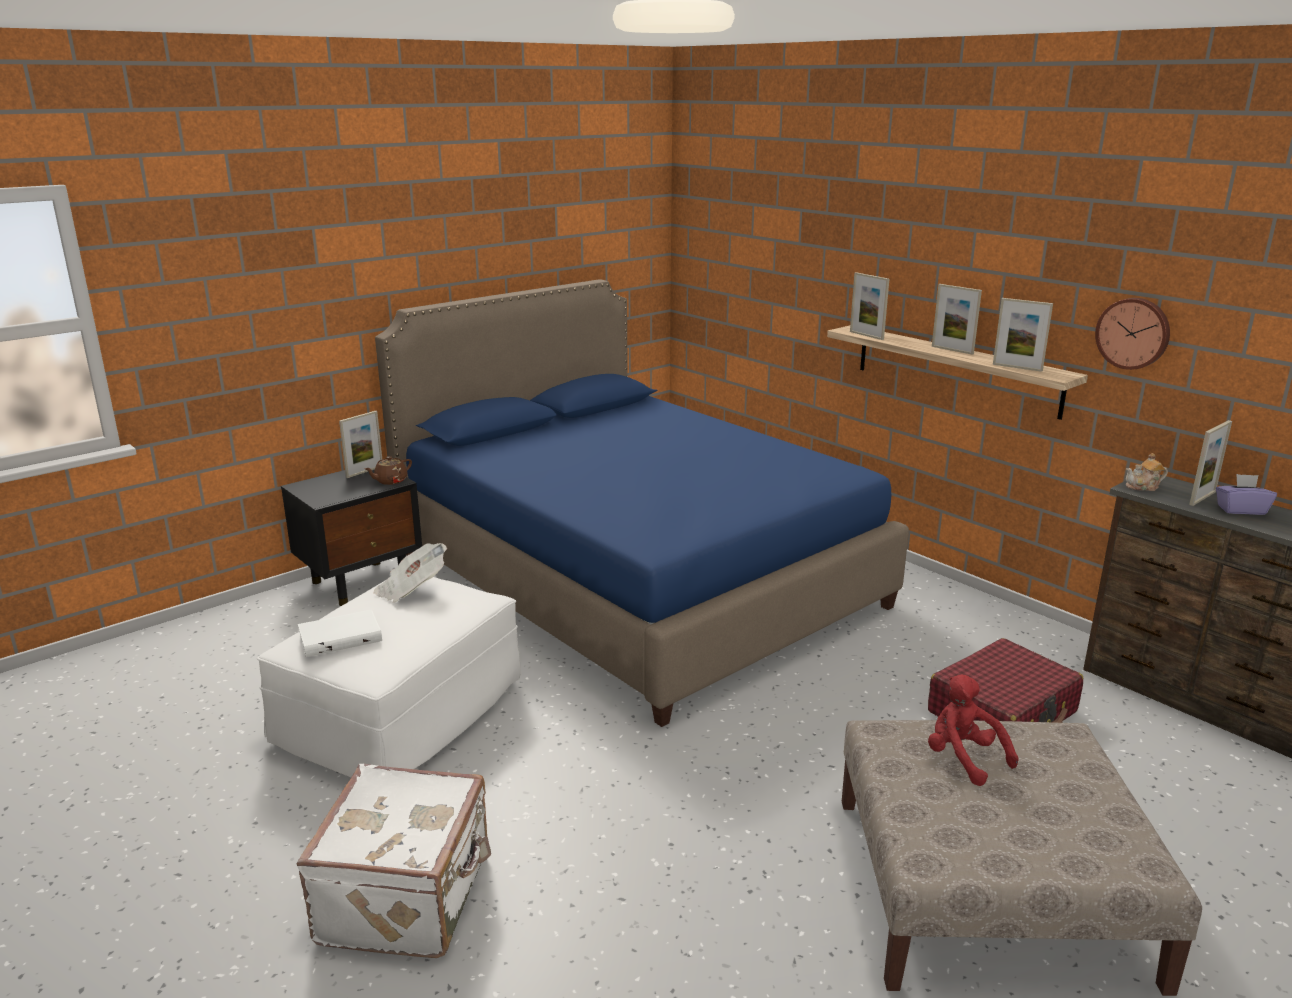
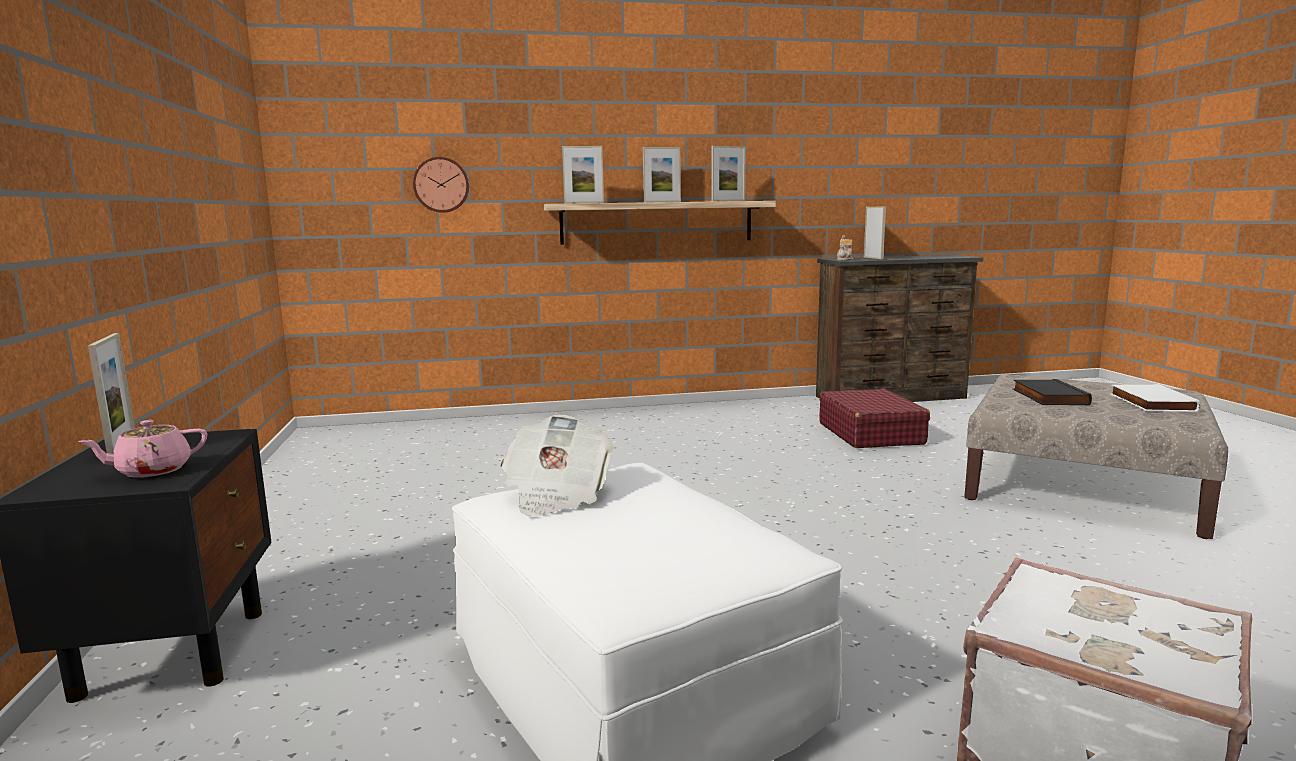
camera: 60 degrees left, 10 degrees down
(335, 492) = (152, 471): none -> pink teapot
(340, 636) = (648, 553): white book -> white book (1149, 403)
(390, 481) = (208, 438): brown teapot -> none
(634, 579) = (501, 487): blue bed -> none
(963, 758) = (1047, 397): red plush toy -> black book
(1133, 333) = (790, 163): wall clock -> wall clock (441, 185)
(1241, 510) = (896, 257): purple tissue box -> none

